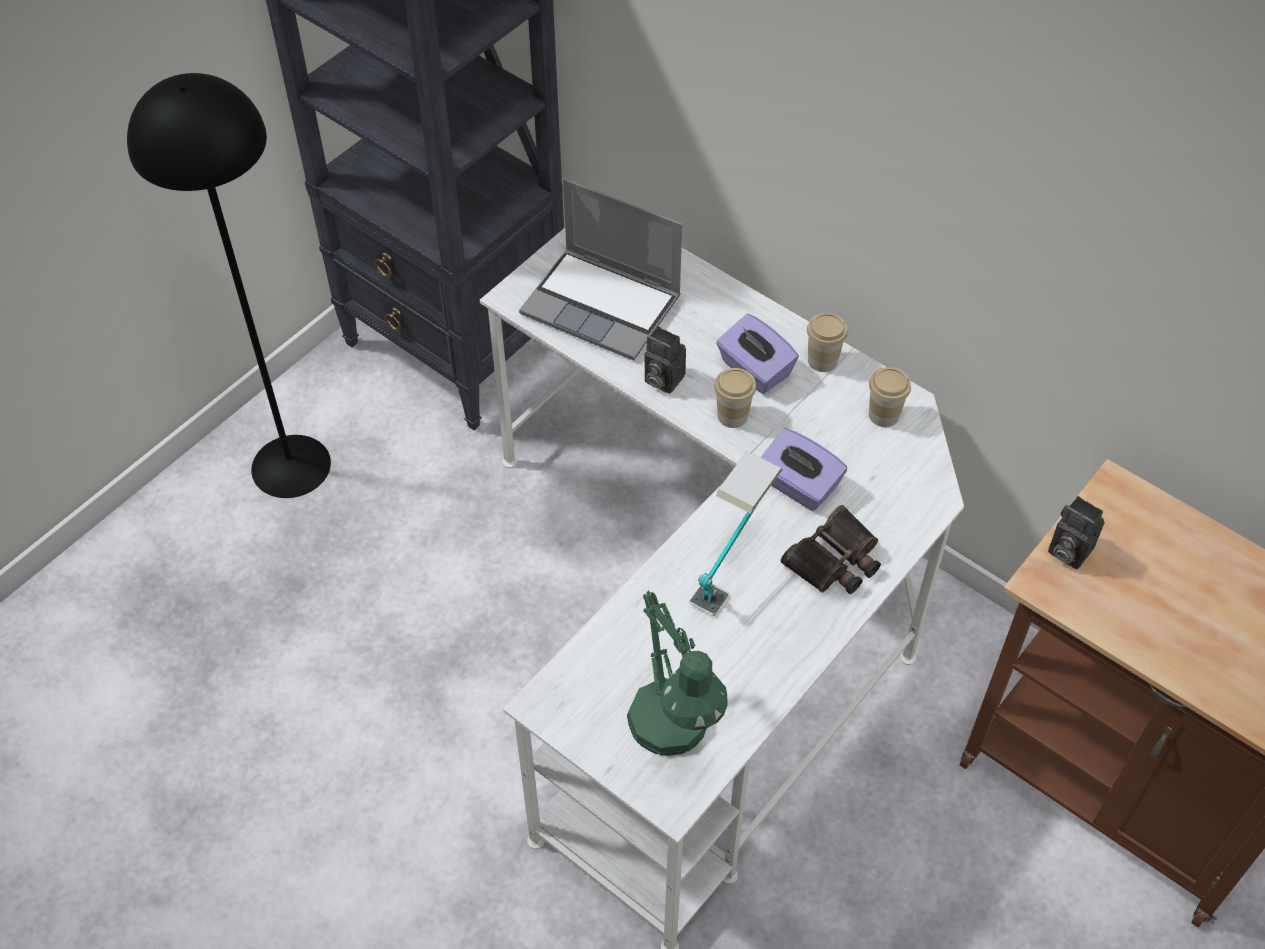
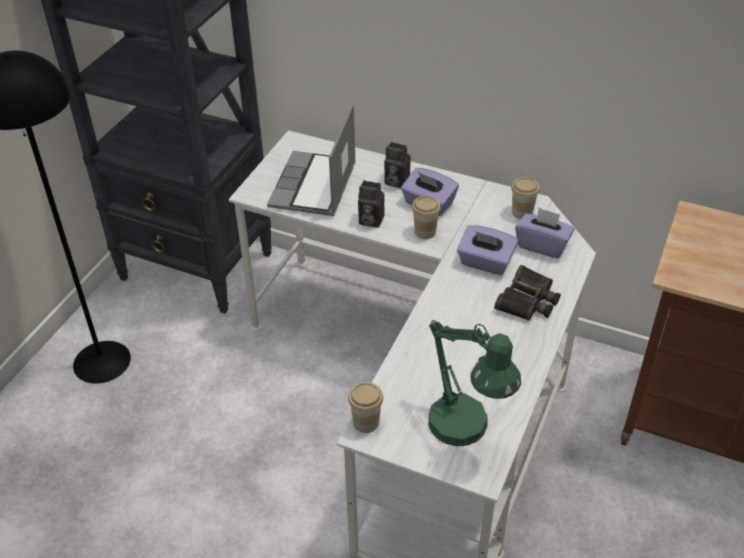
camera: 15 degrees left, 10 degrees down
(603, 305) = (314, 187): laptop -> laptop turned 90 degrees clockwise
(732, 566) = (462, 318): table lamp -> none
(822, 360) = (470, 190): cup -> cup (366, 422)
(891, 476) = (542, 245): none -> purple tissue box
(1066, 550) = (681, 254): camera -> camera (395, 181)

